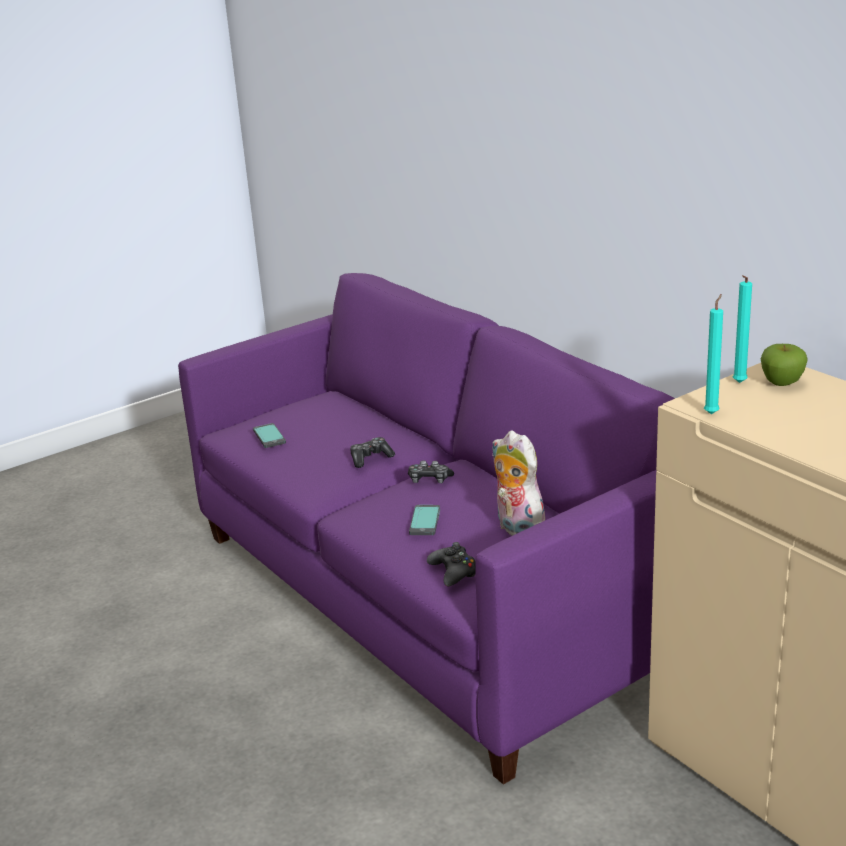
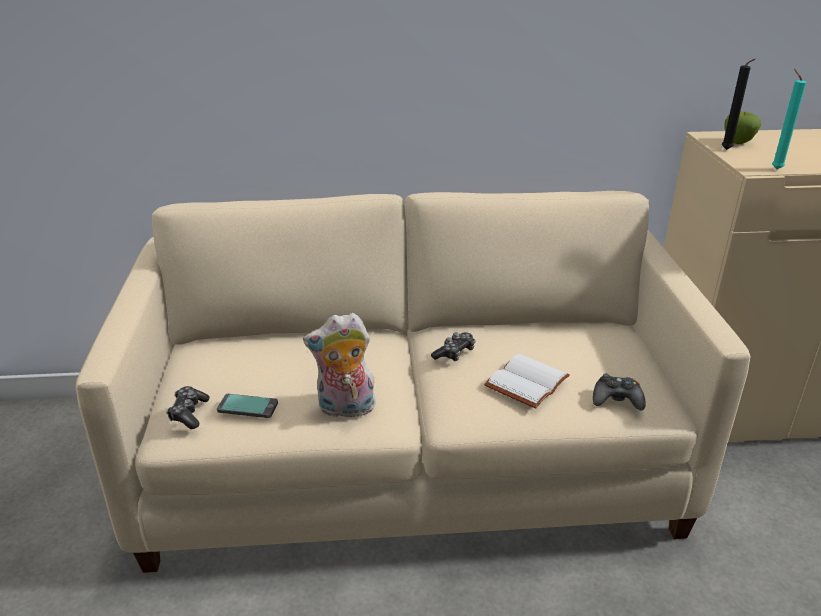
camera: 60 degrees left, 5 degrees up
(370, 458) = (375, 367): game controller -> game controller (188, 413)
(425, 521) = (525, 381): phone -> white book
(436, 594) = (411, 463): purple sofa -> beige sofa
(516, 529) = (574, 347): plush toy -> plush toy (345, 409)
(738, 383) = (727, 150): turquoise candle -> black candle

